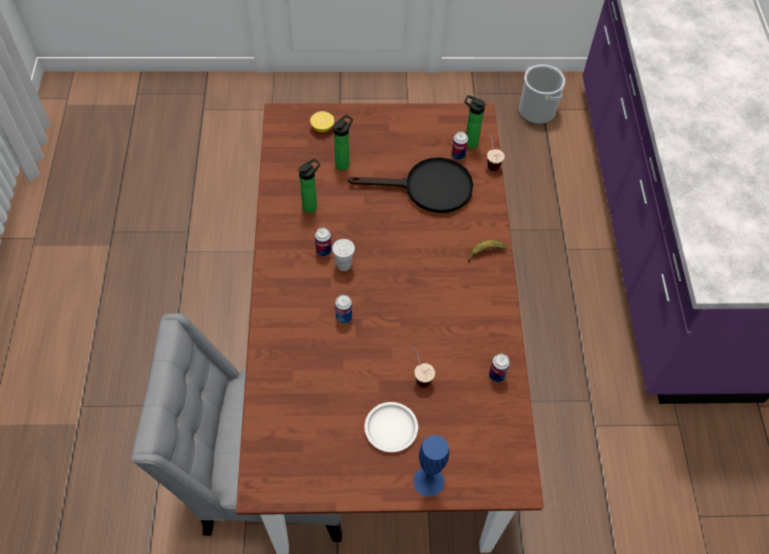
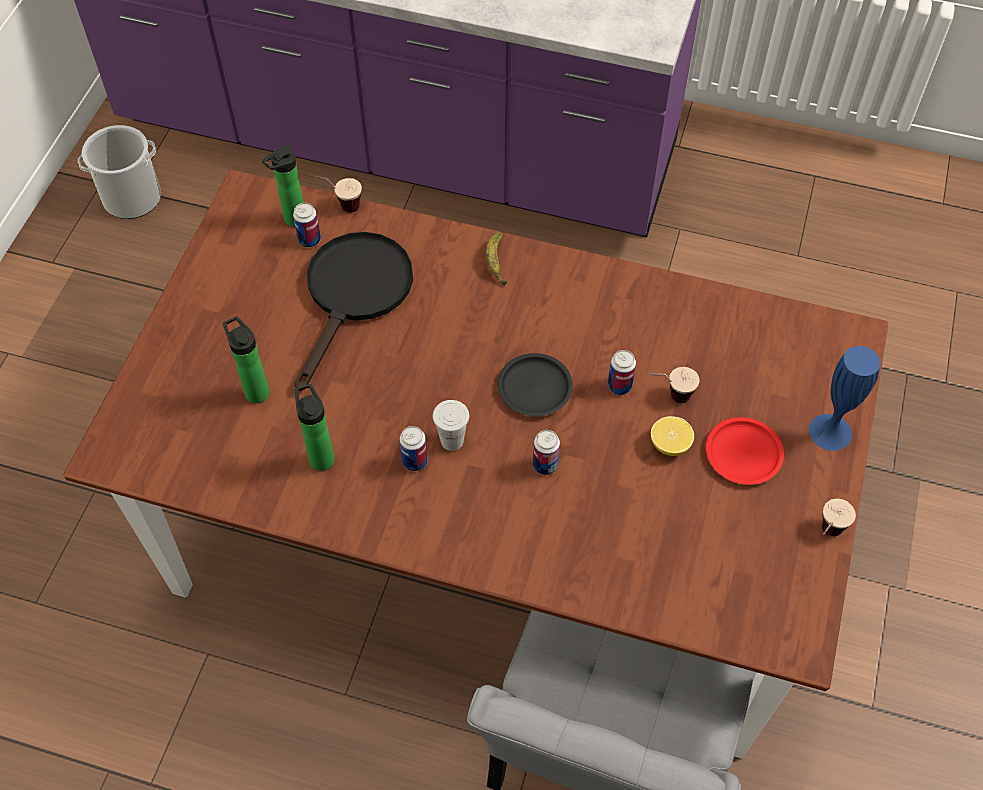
camera: 70 degrees left, 0 degrees up
(322, 128) = (165, 401): lemon -> lemon (670, 444)
(344, 491) = (825, 536): none -> cup
(391, 429) = (744, 454): white plate -> red plate
(397, 298) = (535, 389): none -> black plate
(497, 375) = (694, 309): can -> can (619, 386)

